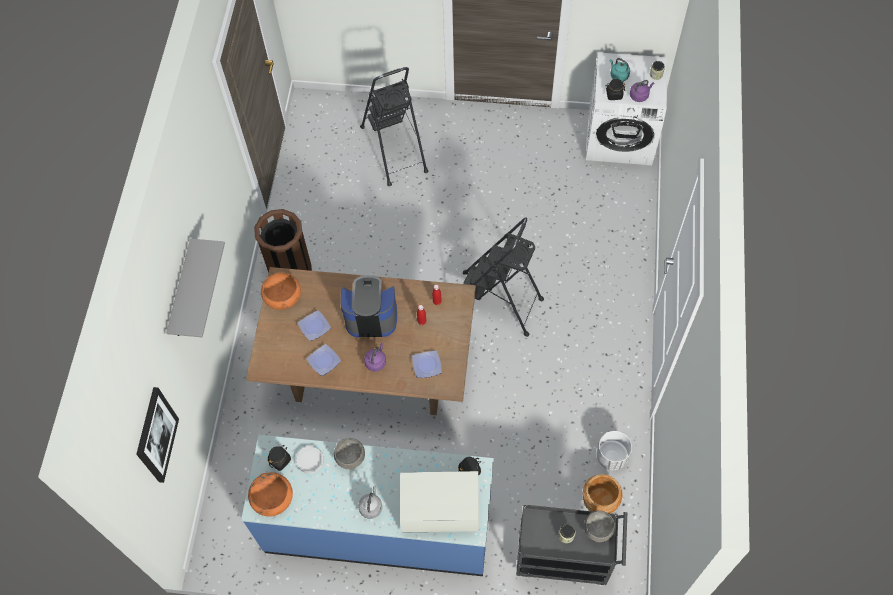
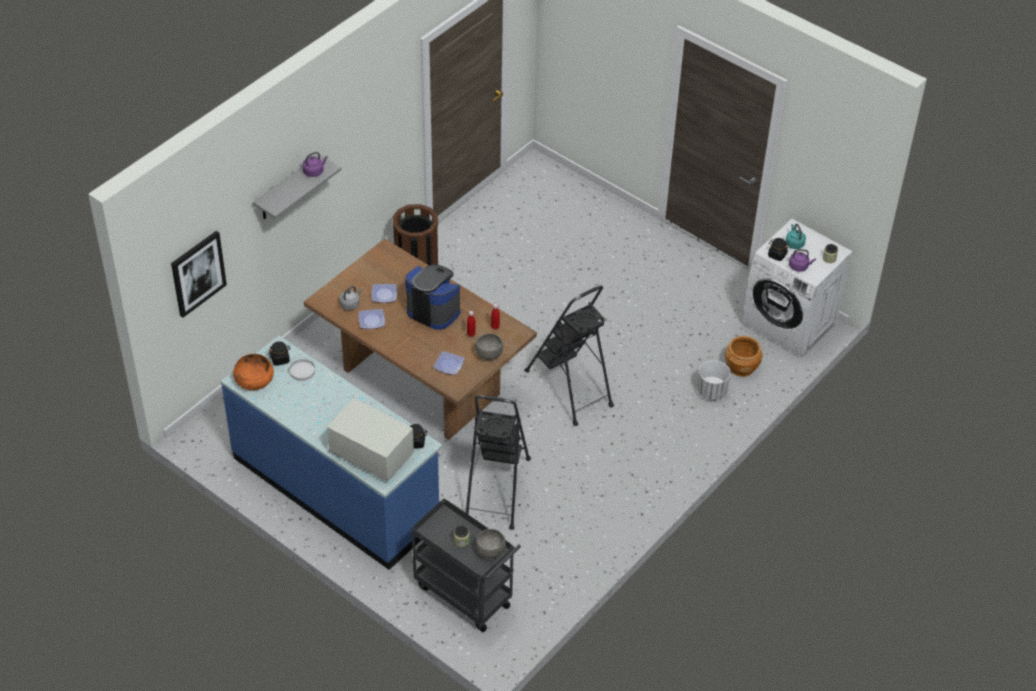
camera: 30 degrees right, 15 degrees down
(282, 295) = (377, 262): orange bowl -> none
(350, 457) = (333, 385): grey bowl -> grey bowl (489, 354)
(371, 506) = (321, 424): grey kettle -> grey kettle (350, 304)
(376, 362) = (411, 342): purple kettle -> purple kettle (314, 171)
(394, 149) = (579, 233): step ladder -> step ladder (497, 490)
(600, 500) = (532, 573): brown planter -> brown planter (741, 367)
(612, 456) = (571, 549): white planter -> white planter (712, 391)

